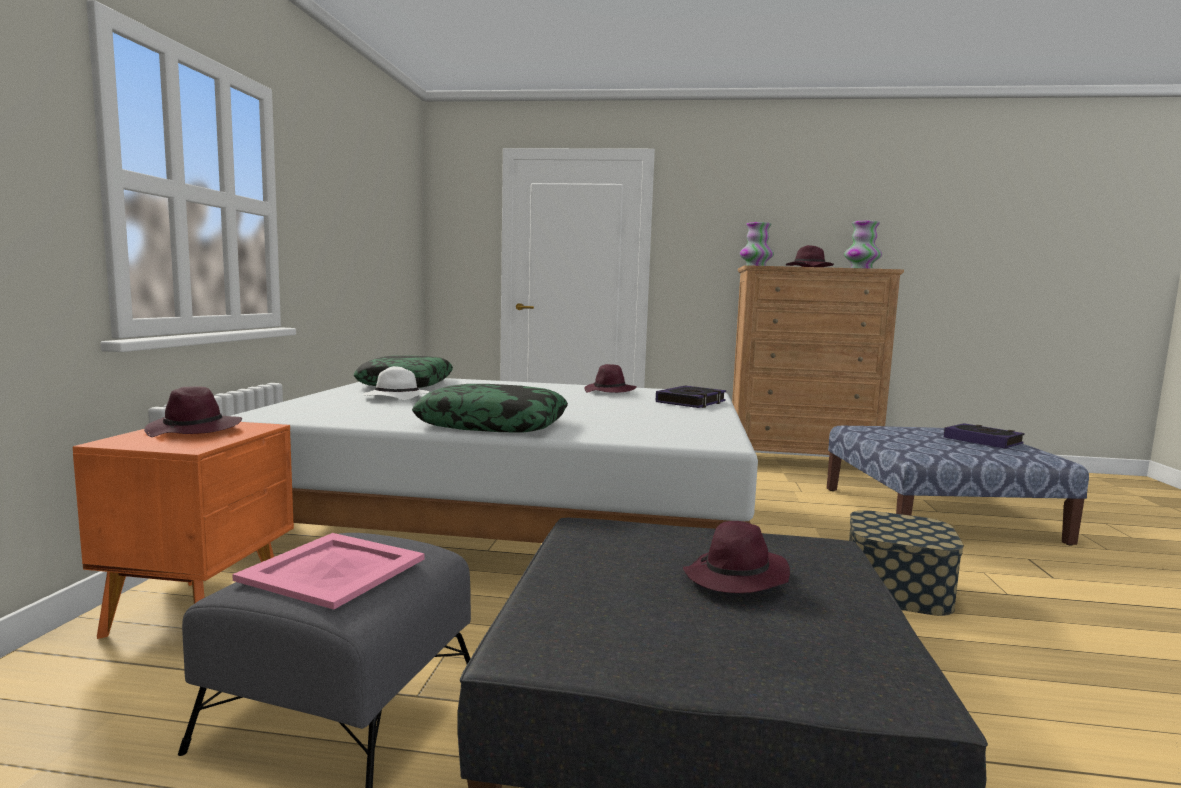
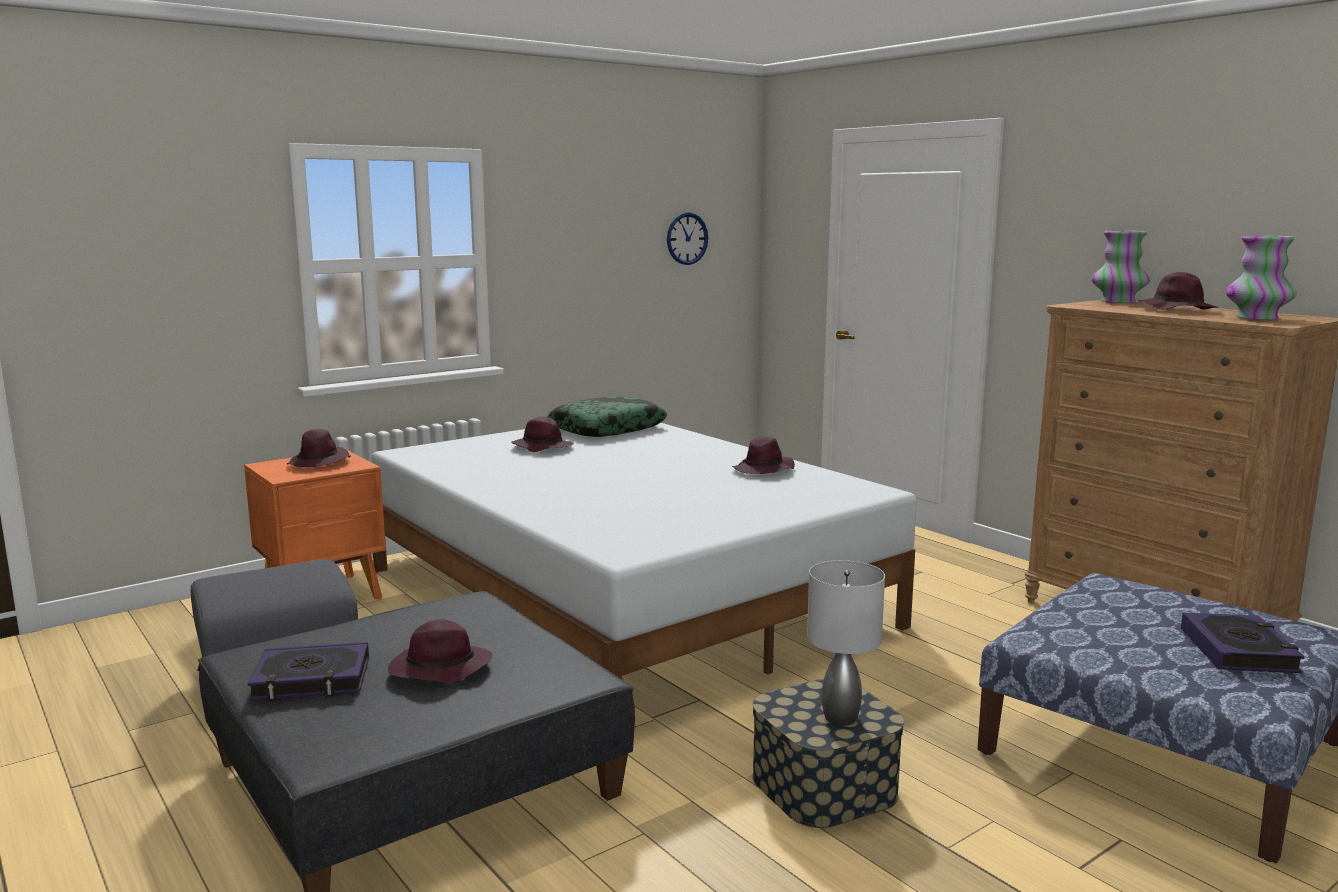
camera: 45 degrees right, 5 degrees up
(331, 569) = (259, 580): pink tray -> none
(392, 223) = (687, 238): none -> wall clock
(395, 398) = (541, 448): white hat -> purple hat
(493, 424) = (519, 492): pillow -> none
(691, 402) = (797, 501): book -> book (312, 680)
(919, 529) = (841, 718): none -> grey table lamp

